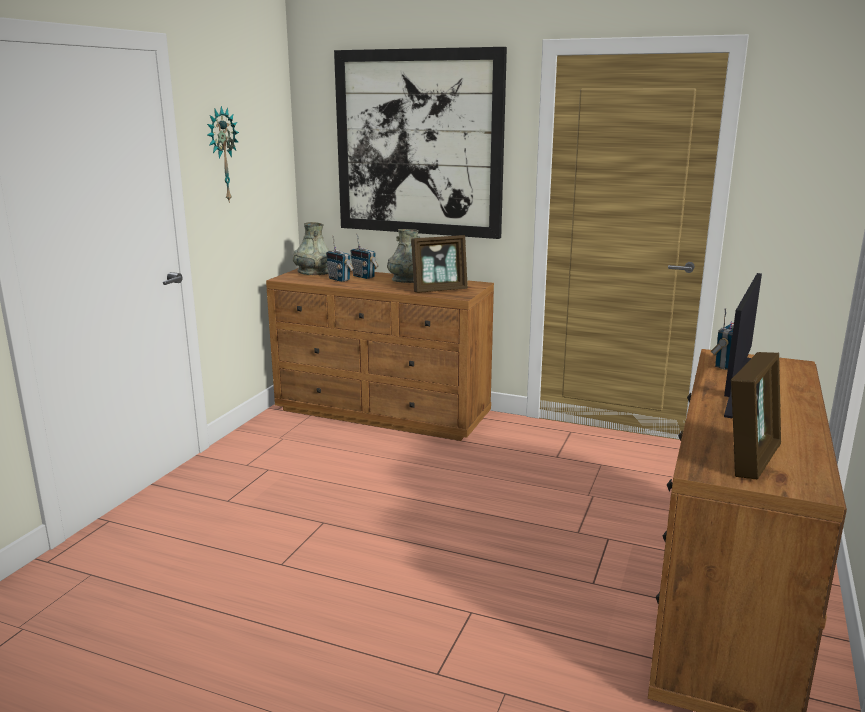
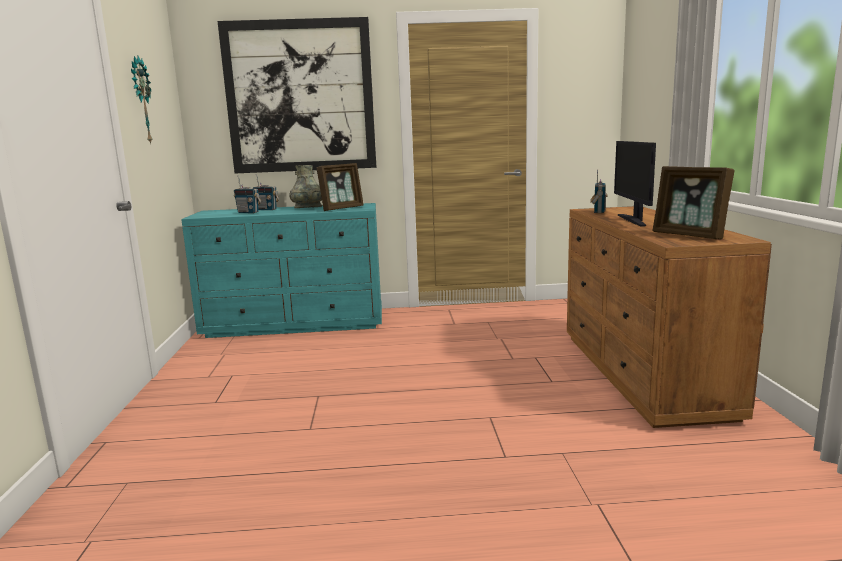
camera: 25 degrees left, 5 degrees down
(313, 272) = (217, 212): grey vase -> none
(383, 412) = (296, 323): brown dresser -> turquoise dresser
(750, 458) = (689, 235): picture frame -> picture frame turned 135 degrees clockwise

